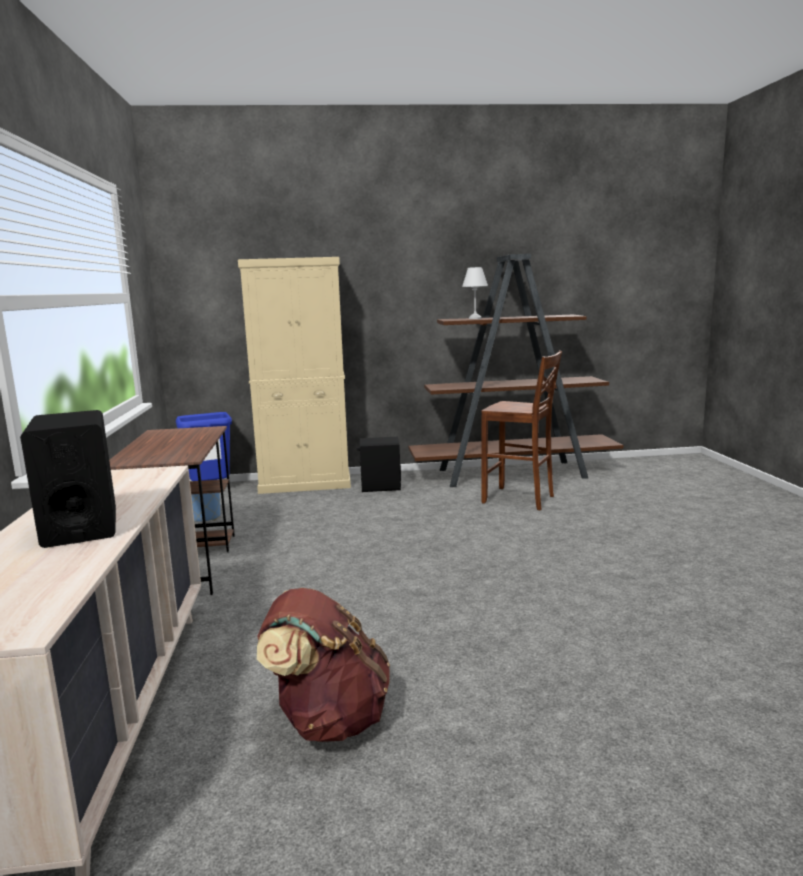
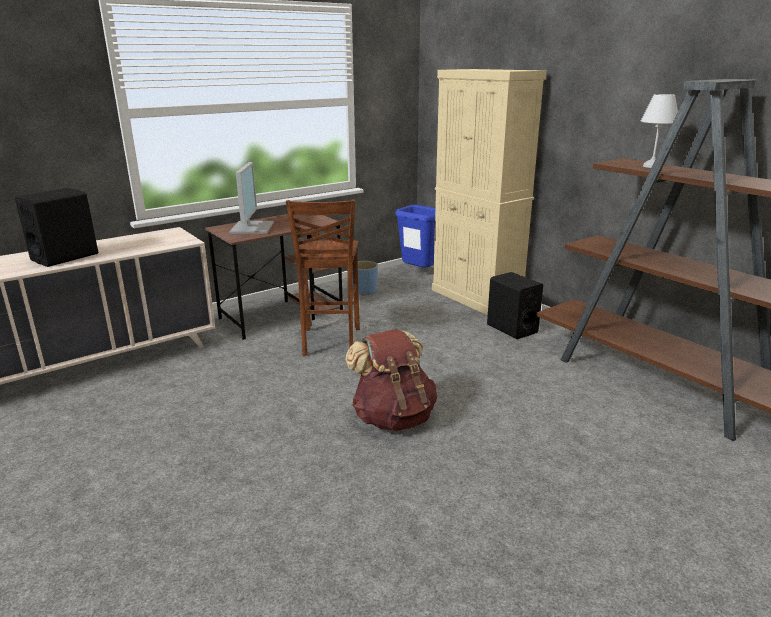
camera: 60 degrees right, 10 degrees up
(159, 451) = (251, 227): none -> monitor
(328, 719) = (95, 433): brown backpack -> brown backpack (393, 417)
(520, 499) = (578, 409): brown stool -> brown stool (329, 343)

